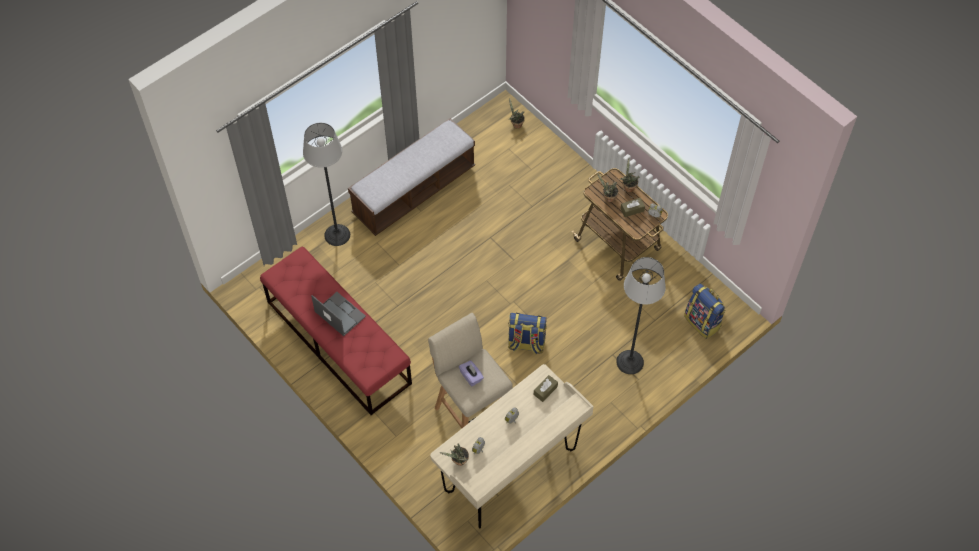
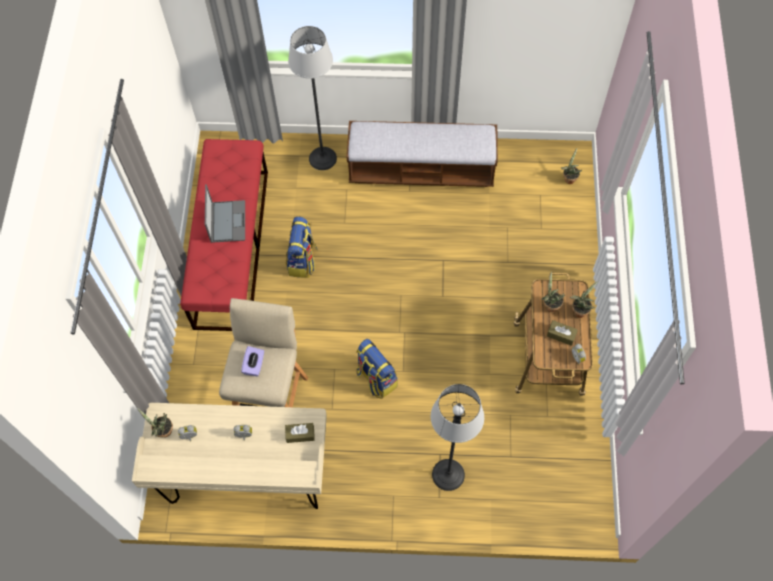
camera: 45 degrees right, 5 degrees up
(703, 322) = (553, 497): backpack -> backpack (303, 261)

